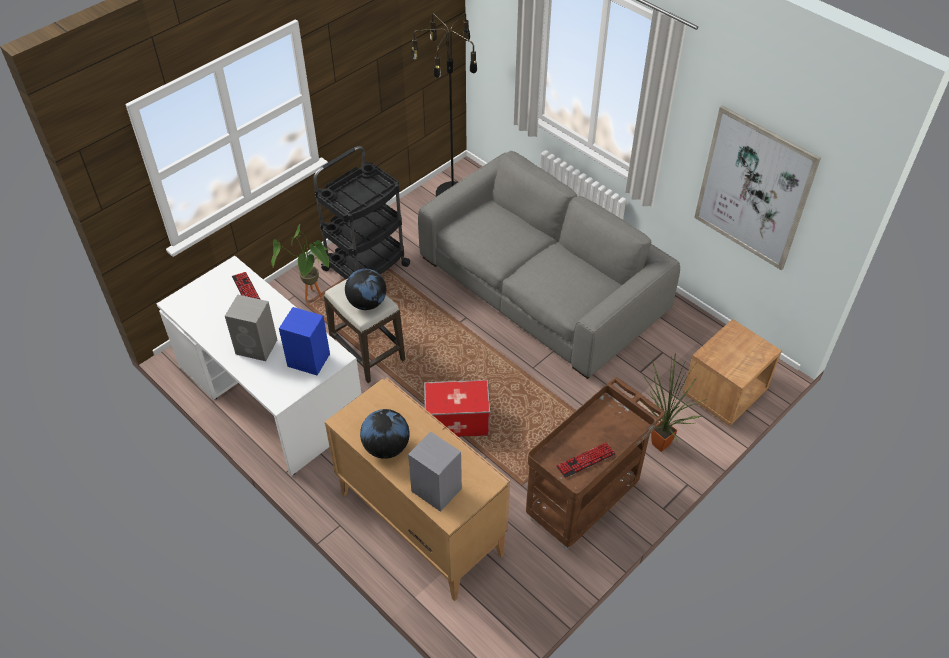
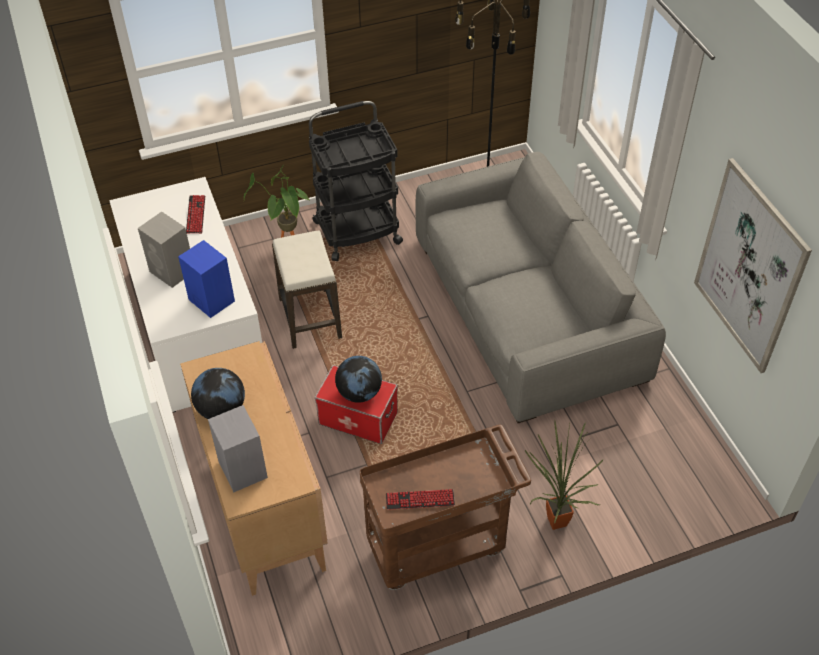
camera: 25 degrees right, 0 degrees up
(367, 303) = (305, 264): globe -> globe (359, 393)
(724, 394) = (661, 494): brown nightstand -> none

